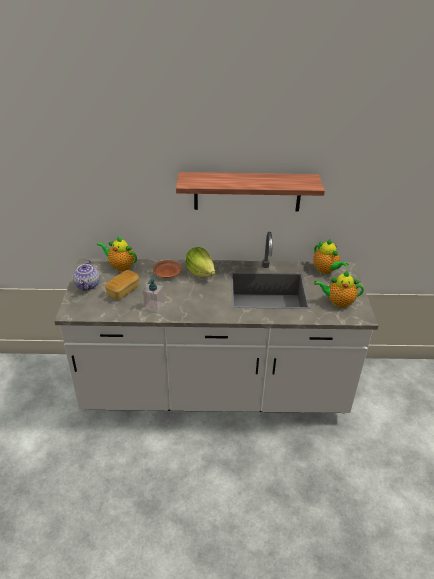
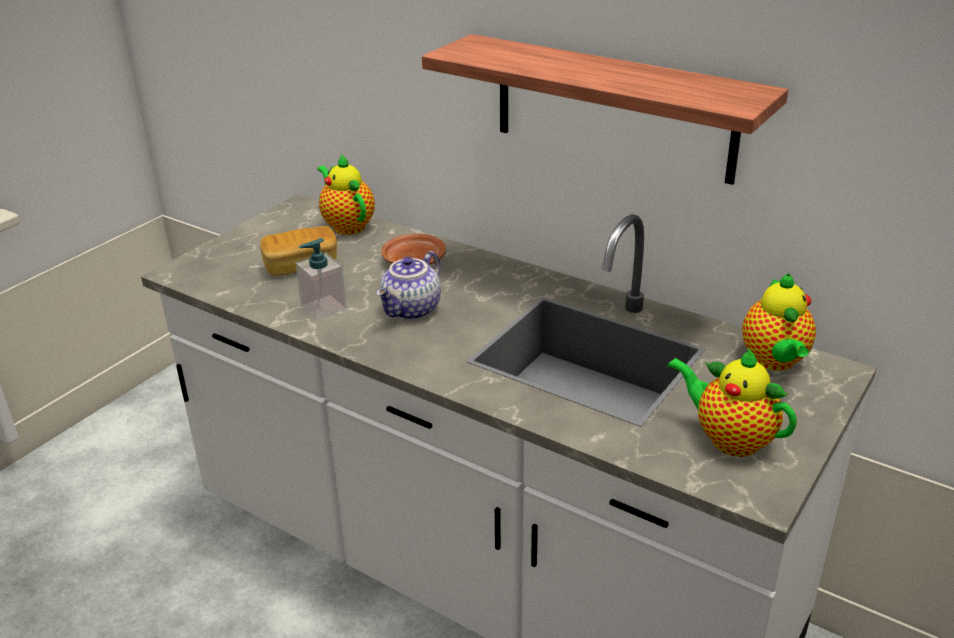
camera: 35 degrees right, 5 degrees down
(88, 285) = (258, 240): teapot -> teapot (412, 310)
(200, 272) = (479, 278): lettuce -> none

